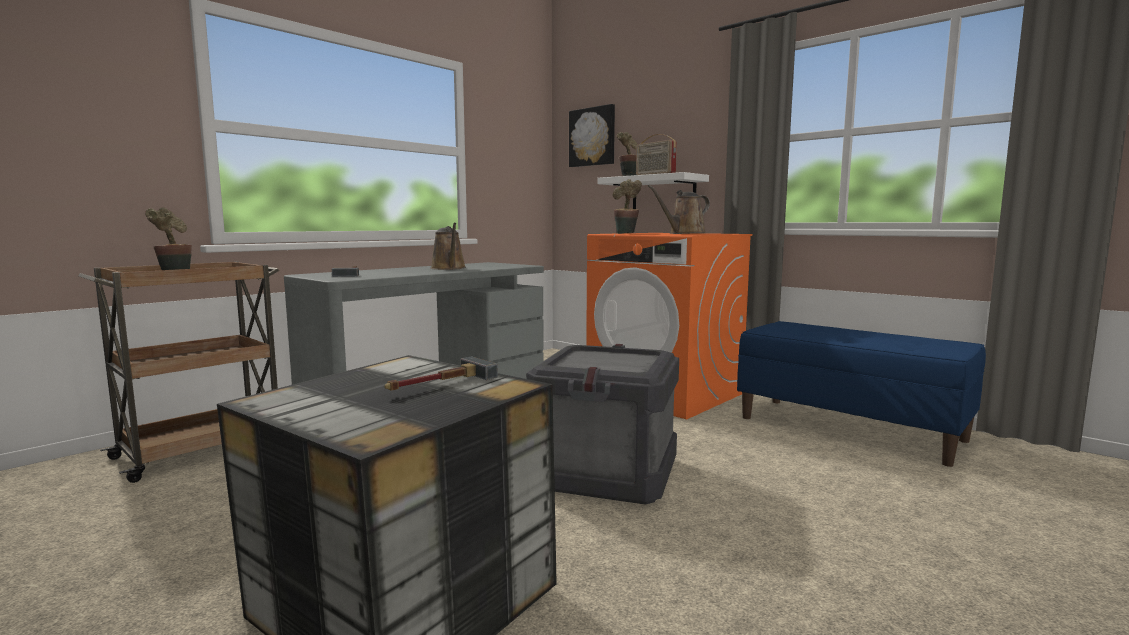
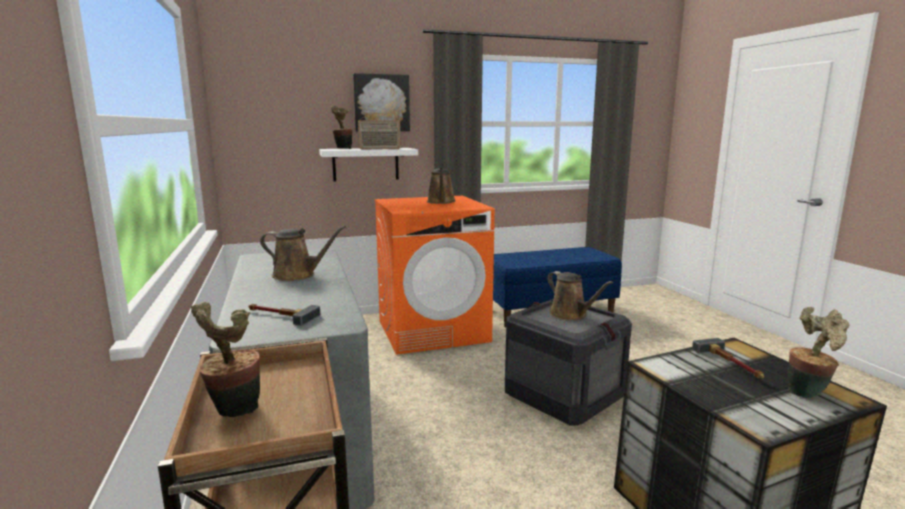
camera: 60 degrees left, 5 degrees up
(593, 137) = (274, 103): picture -> picture (381, 103)
(617, 361) = (570, 315): none -> brown watering can
(626, 233) = (420, 209): potted plant -> potted plant (809, 392)

